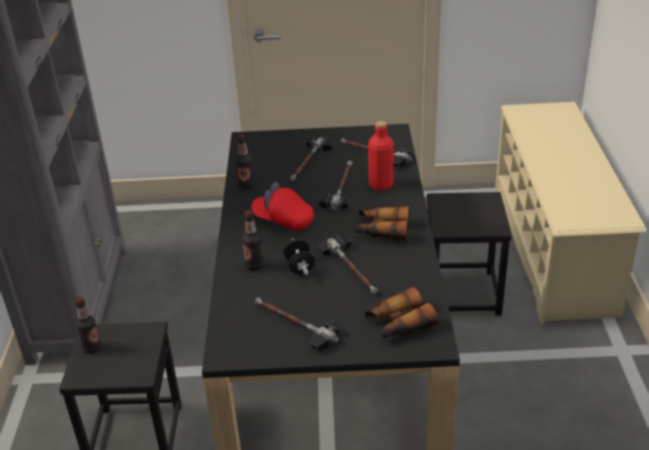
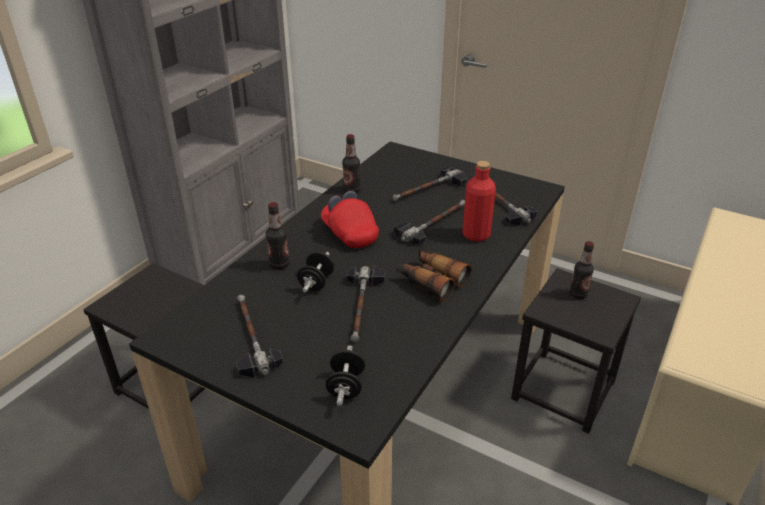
camera: 30 degrees right, 0 degrees up
(92, 348) = (139, 285): bottle -> bottle (578, 294)
(398, 324) = (346, 386): binoculars -> black dumbbell

